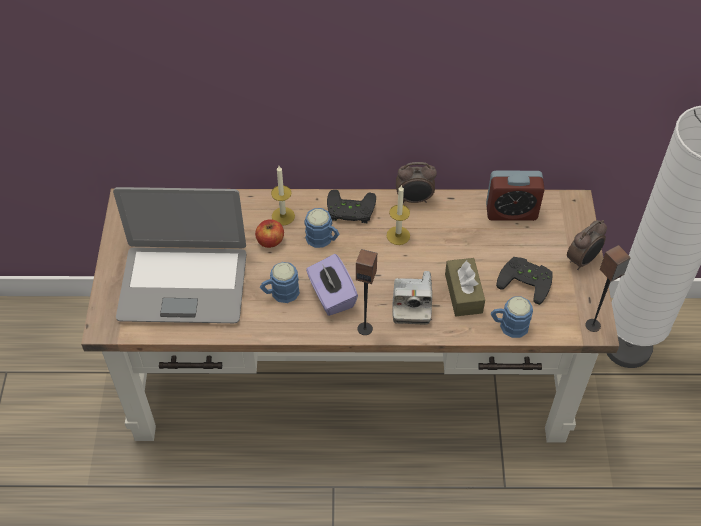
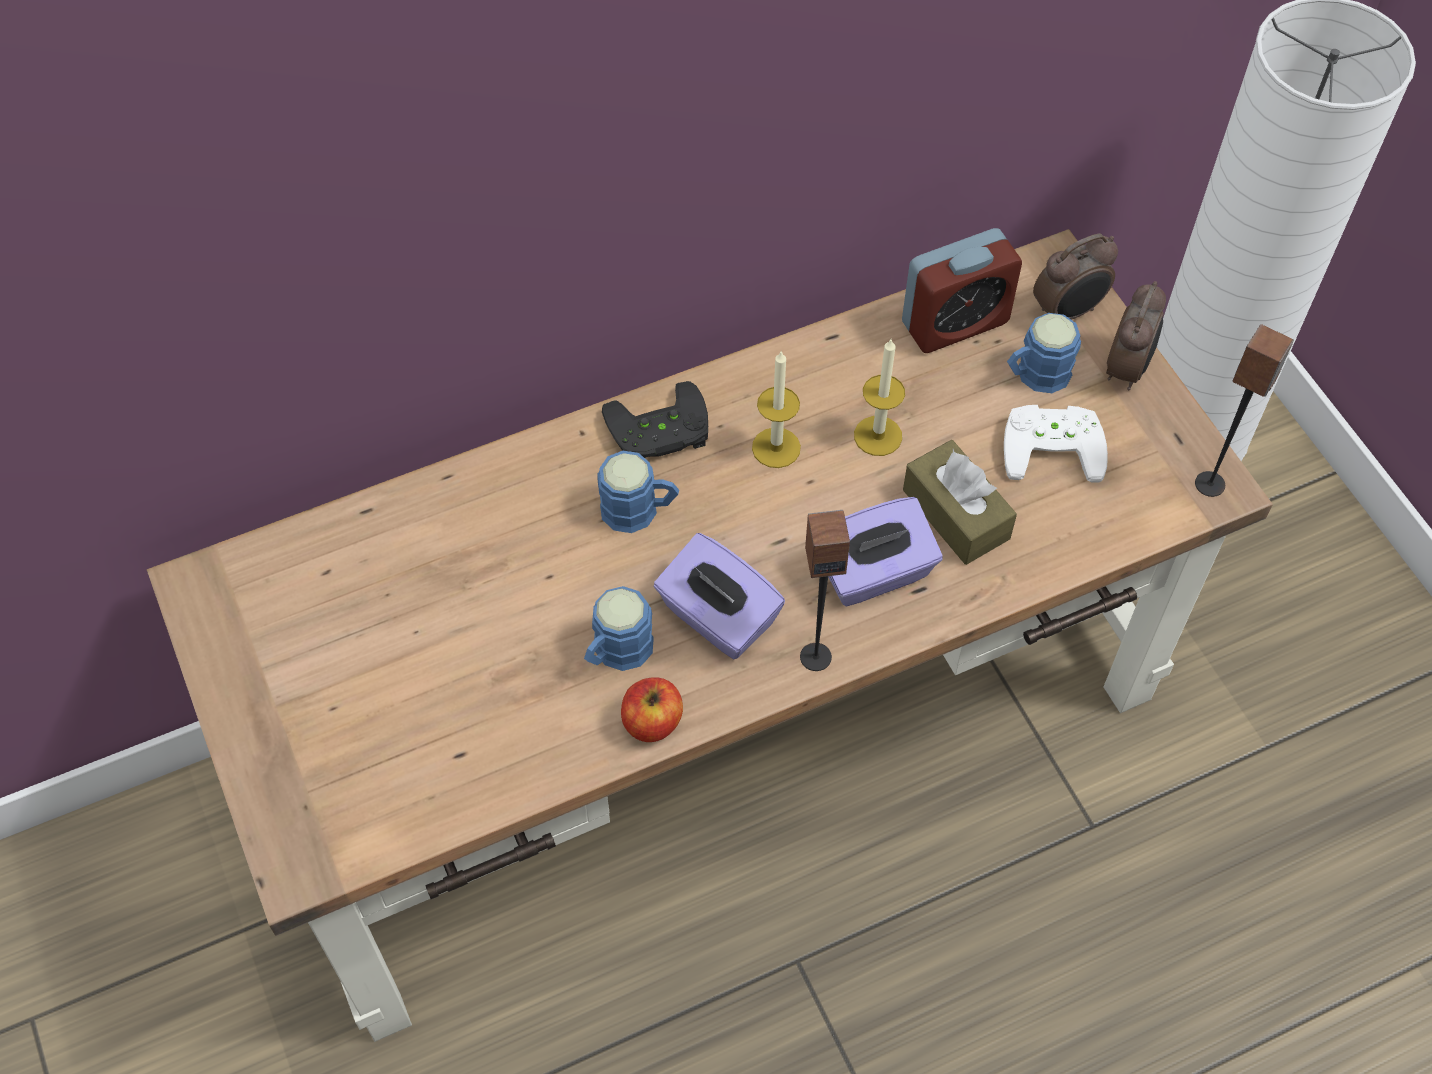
camera: 25 degrees left, 5 degrees up
(183, 284) = (413, 711): laptop -> none
(270, 241) = (538, 553): apple -> apple (652, 721)
(283, 216) = (535, 493): candle -> candle (878, 436)
(411, 304) = (874, 573): camera -> purple tissue box
(414, 199) = (767, 365): alarm clock -> alarm clock (1068, 312)
(508, 326) = (1068, 544): blue mug -> blue mug (1035, 375)
(527, 280) = (1052, 443): black game controller -> white game controller

